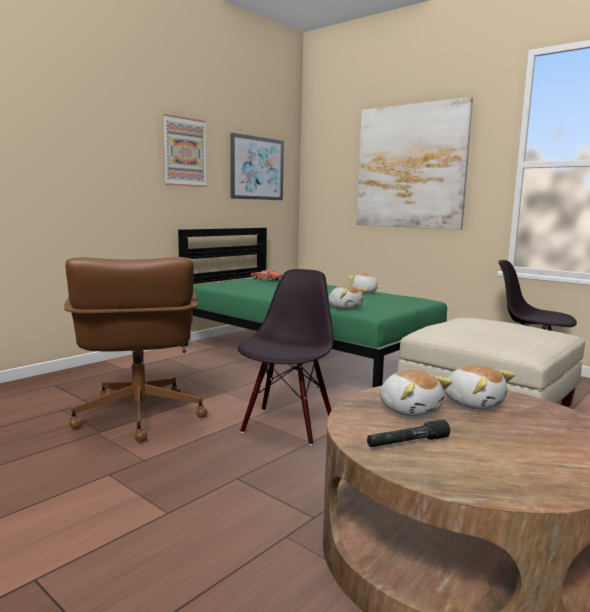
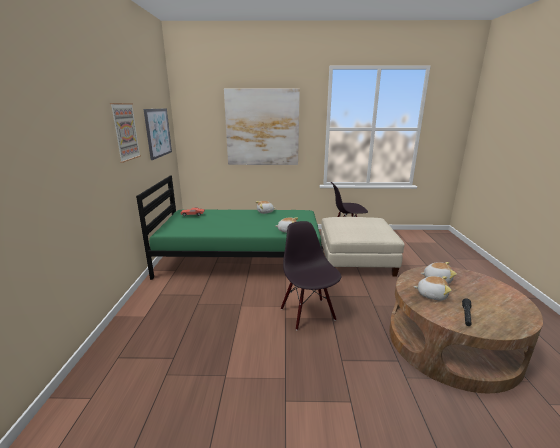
camera: 40 degrees left, 10 degrees up
(138, 416) = (226, 350): brown office chair -> none

